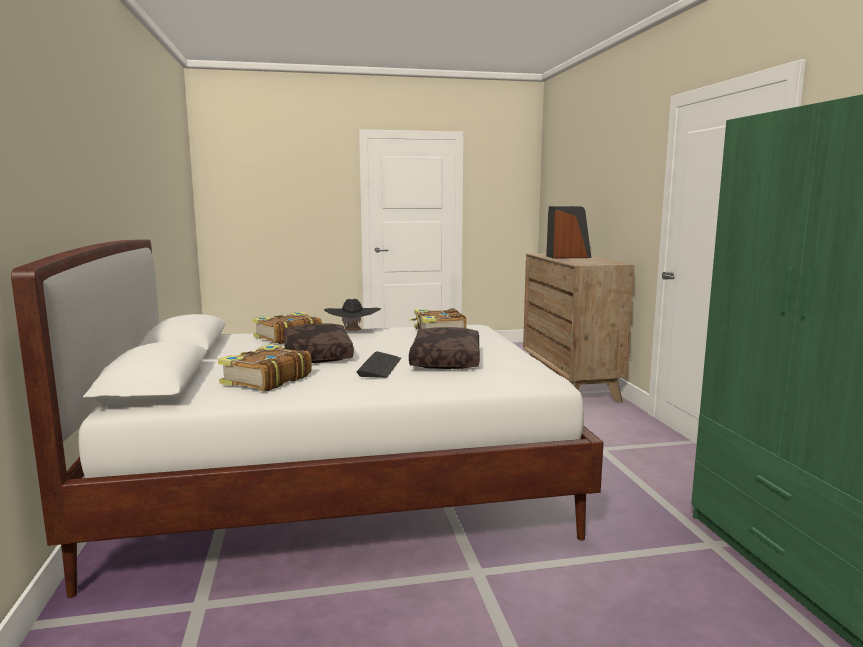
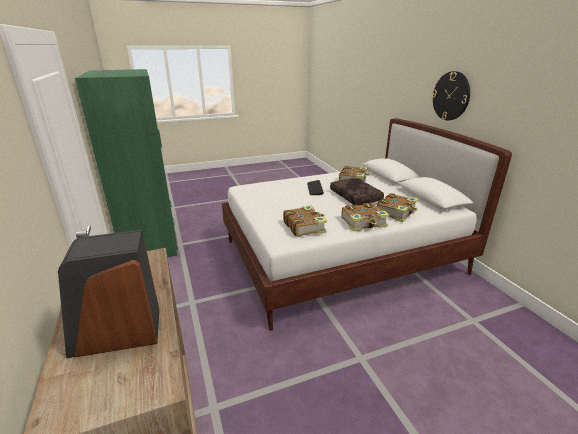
camera: 170 degrees right, 15 degrees up
(73, 173) = (451, 96): none -> wall clock
(353, 332) = (364, 223): black hat -> book
(444, 359) = (288, 196): brown pillow -> none

